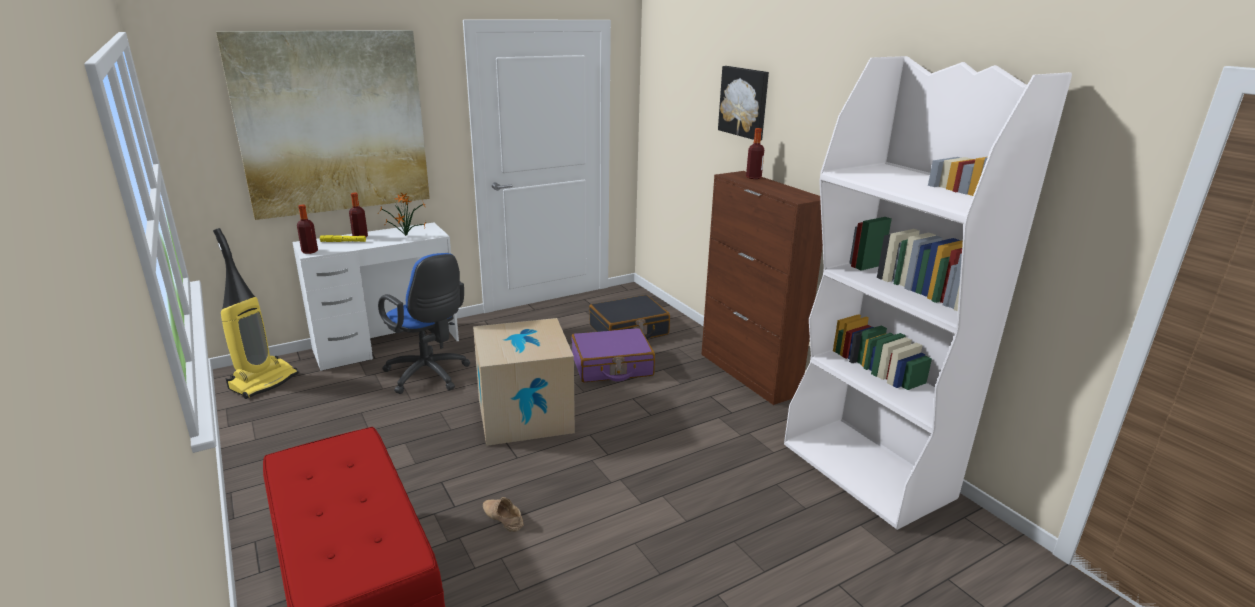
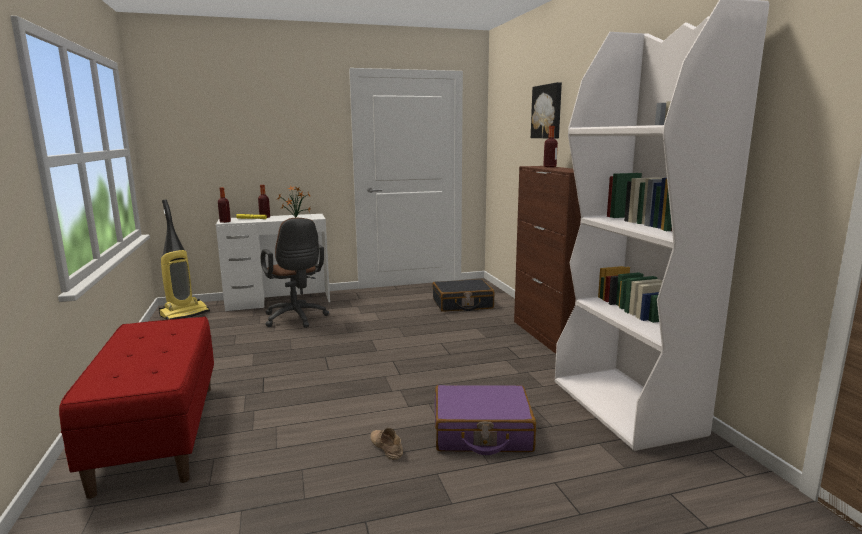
camera: 15 degrees right, 10 degrees down
(333, 123) = (253, 136): picture -> none
(429, 376) = (296, 319): blue office chair -> brown office chair
(502, 518) = (293, 402): beige shoe -> beige shoe (385, 447)
(525, 415) = (350, 345): cardboard box -> none
(612, 366) = (436, 323): purple suitcase -> purple suitcase (482, 432)

